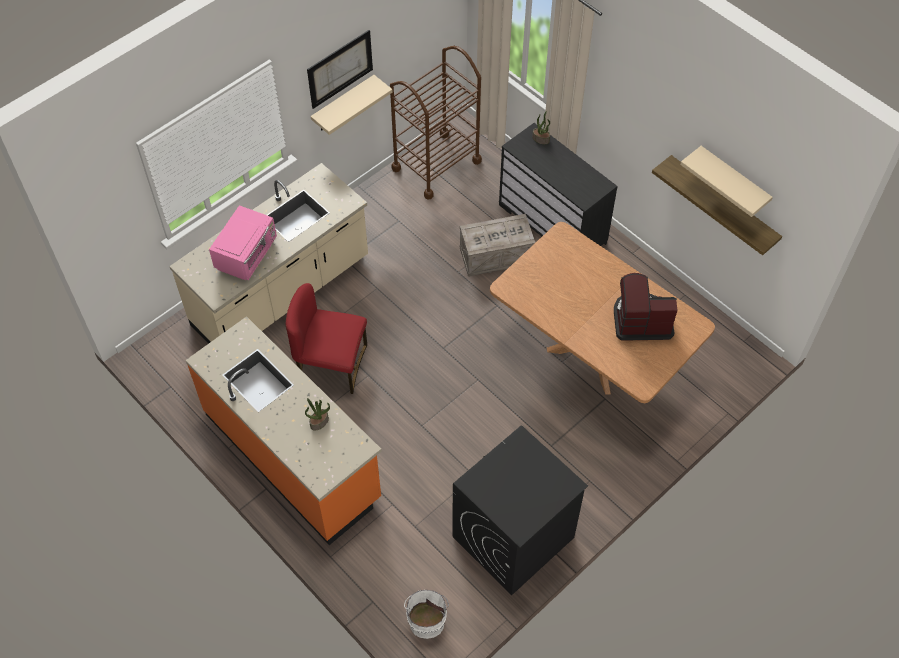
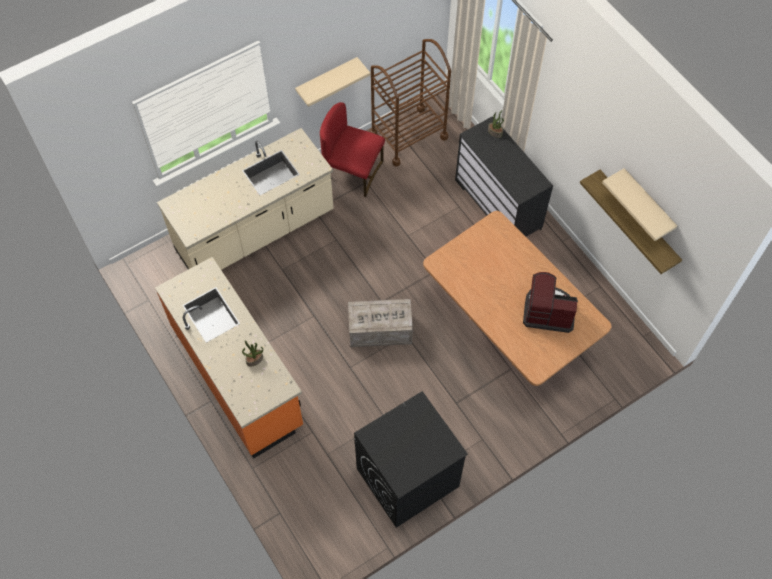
camera: 10 degrees right, 5 degrees up
(247, 255) = (223, 202): pink microwave -> none
(331, 364) = (285, 301): red chair -> red chair (353, 171)
(340, 69) = (325, 51): picture -> none
(427, 619) = (321, 536): white bucket -> none
(495, 256) = (442, 226): crate -> crate (379, 330)

